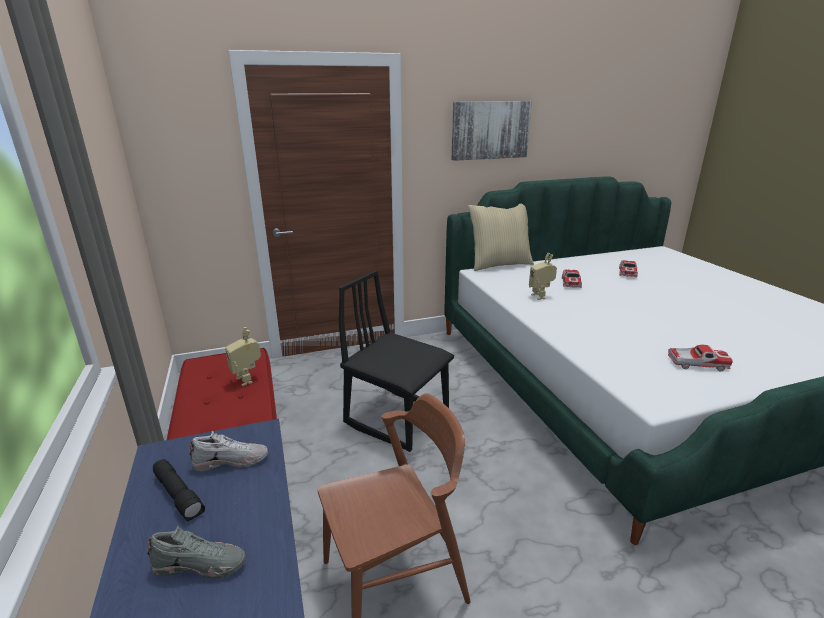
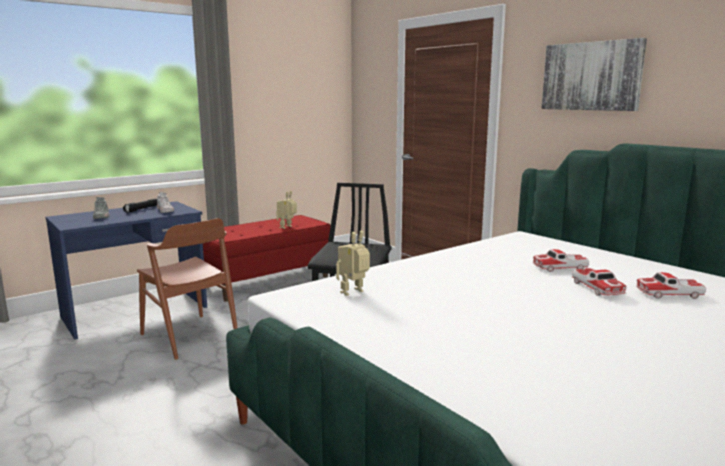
camera: 70 degrees right, 10 degrees down
(499, 264) = (565, 240): beige pillow -> none
(540, 296) = (489, 258): toy robot -> toy robot (354, 293)
(697, 364) = (379, 317): toy car -> toy car (596, 288)

